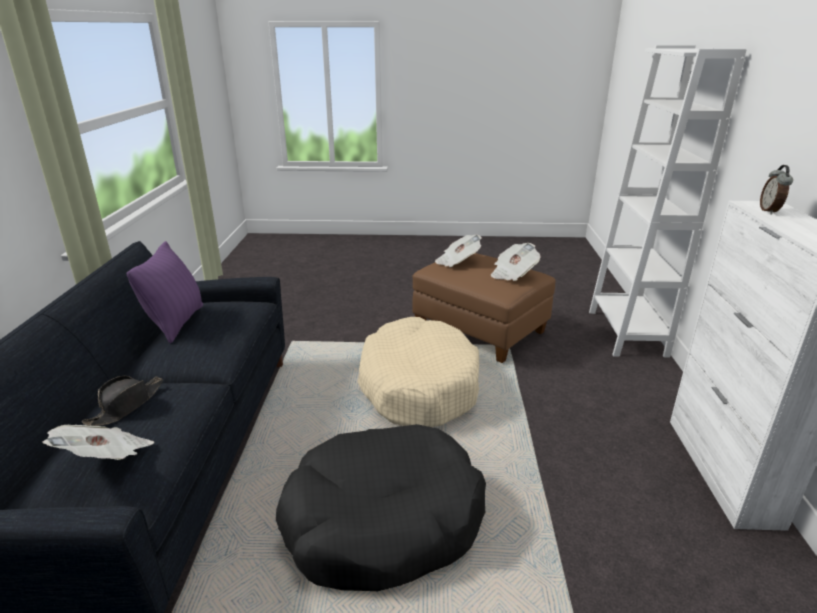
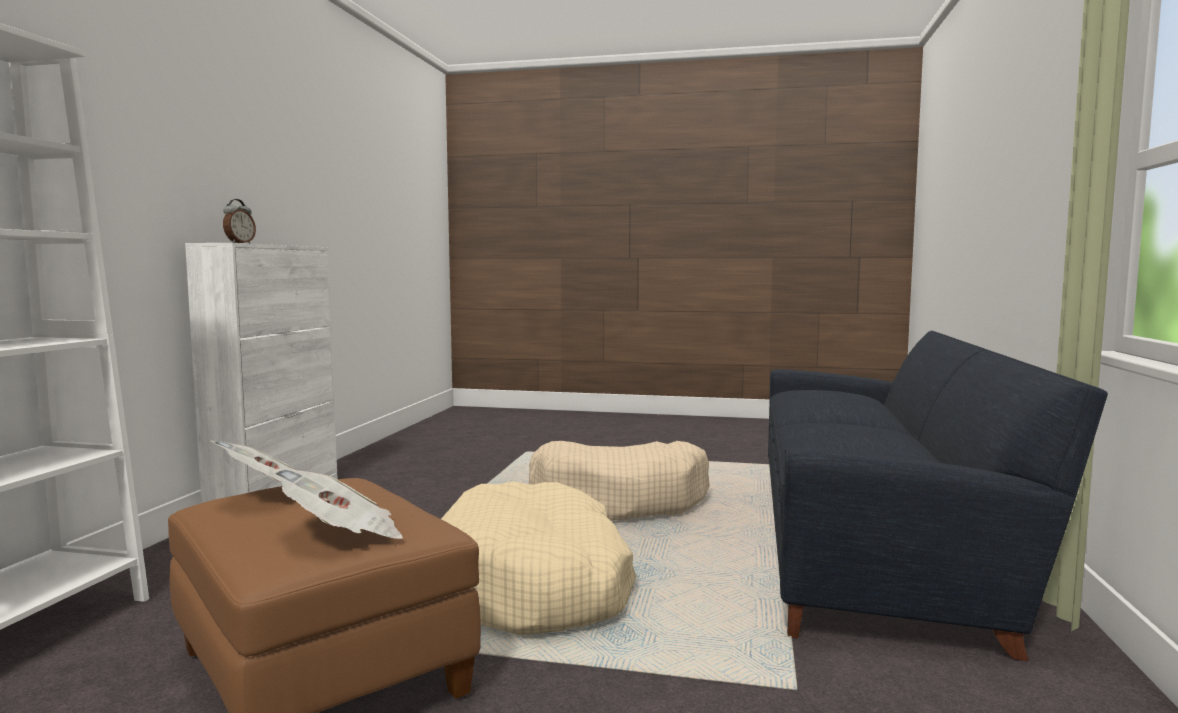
camera: 170 degrees left, 20 degrees down
(107, 458) = (824, 389): newspaper -> none
(127, 405) = (850, 401): black hat -> none
(176, 323) = (907, 442): purple pillow -> none
(383, 521) = (620, 501): black dog bed -> beige dog bed

